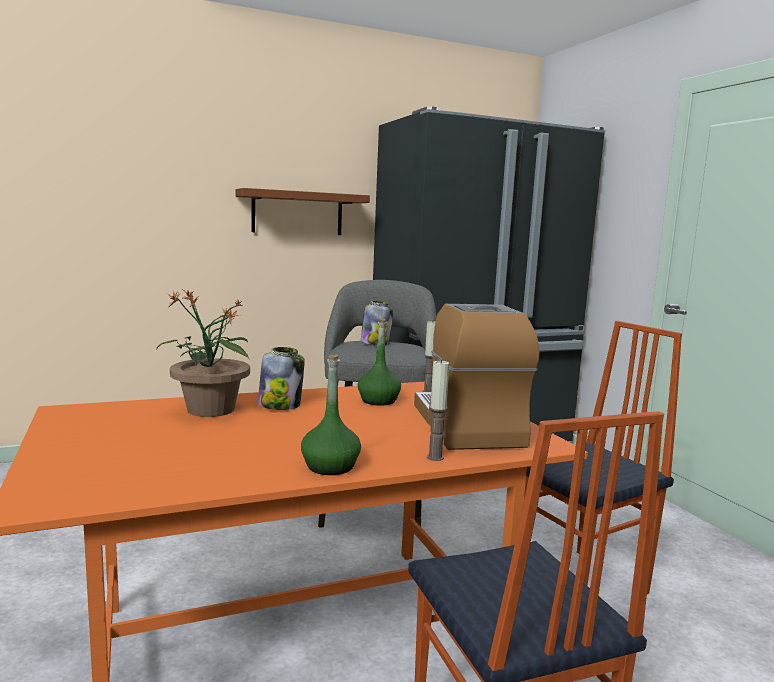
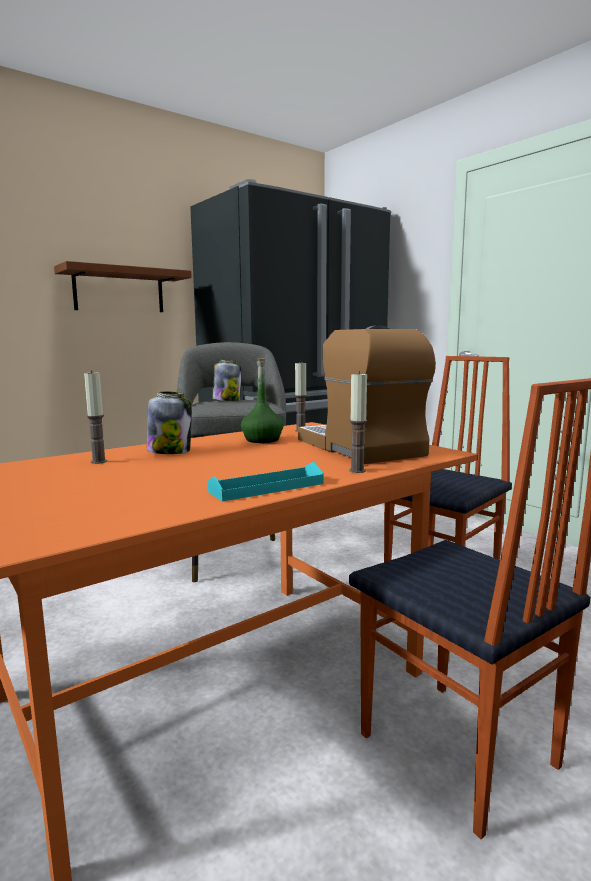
camera: 15 degrees left, 0 degrees up
(210, 410) = (99, 461): potted plant -> candle
(330, 467) = (267, 488): green bottle -> turquoise tray

